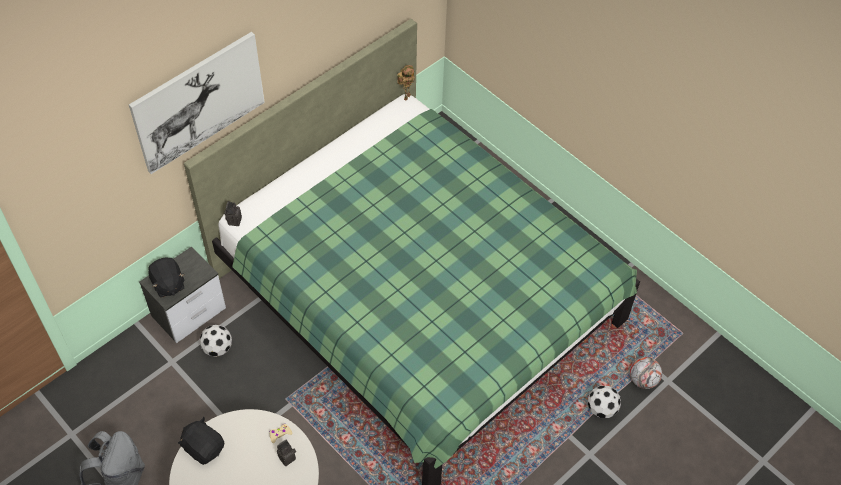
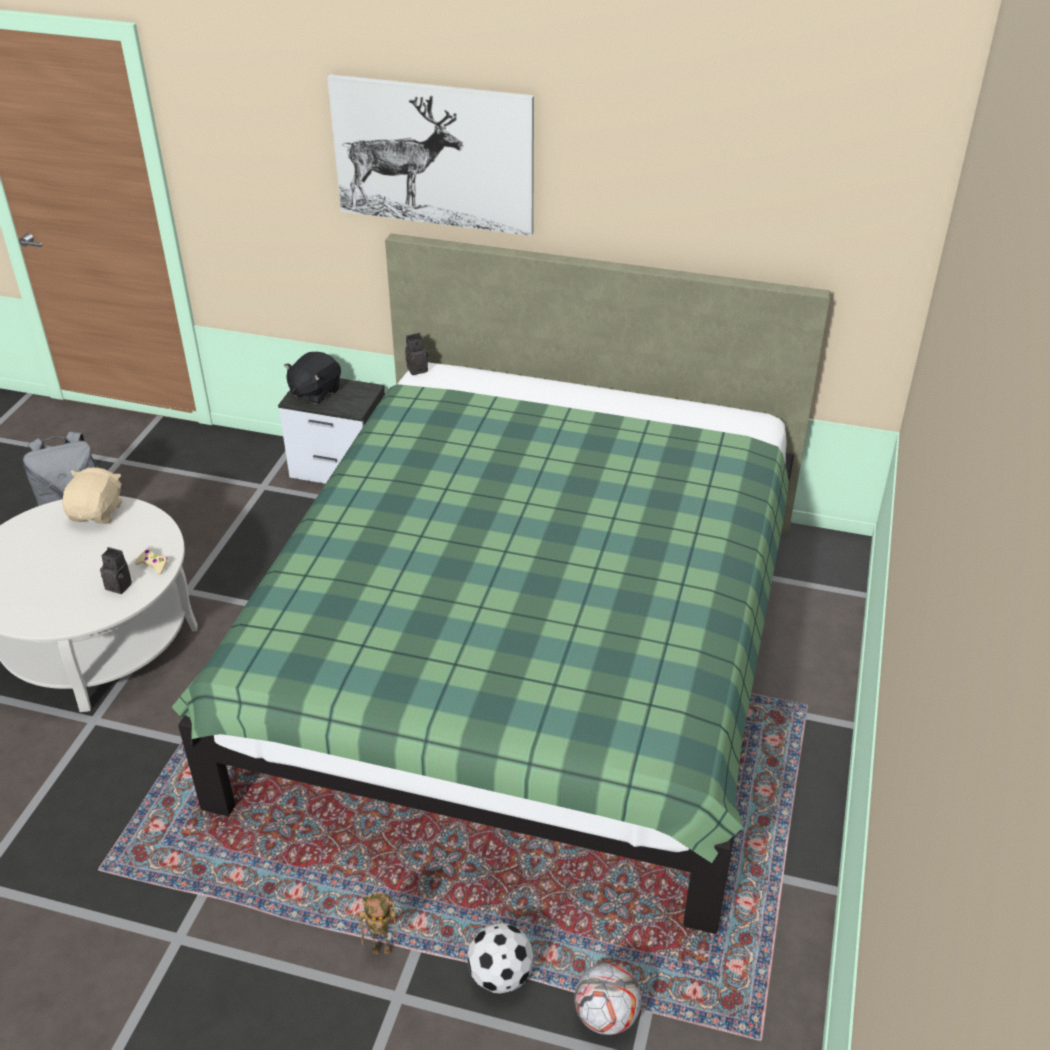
camera: 60 degrees right, 15 degrees down
(204, 448) = (98, 512): black plush toy -> beige plush toy
(217, 348) = (306, 511): football -> none
(406, 96) = (770, 416): toy robot -> toy robot (383, 948)

